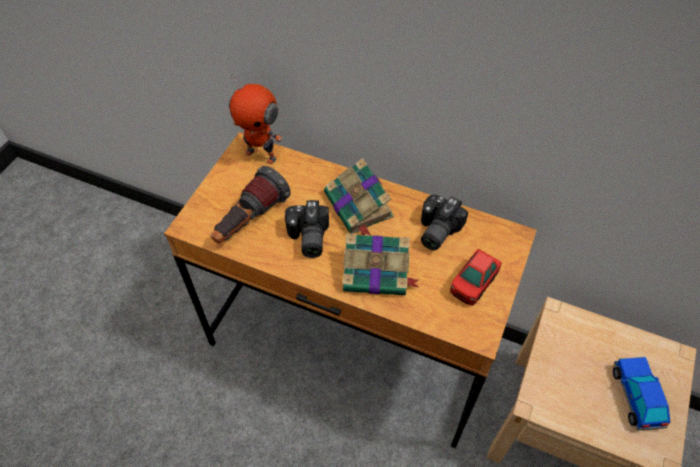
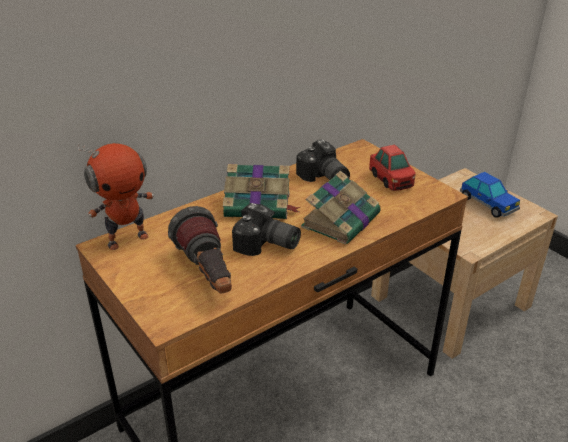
camera: 60 degrees left, 20 degrees down
(636, 396) = (488, 204): toy car -> toy car turned 150 degrees counterclockwise

